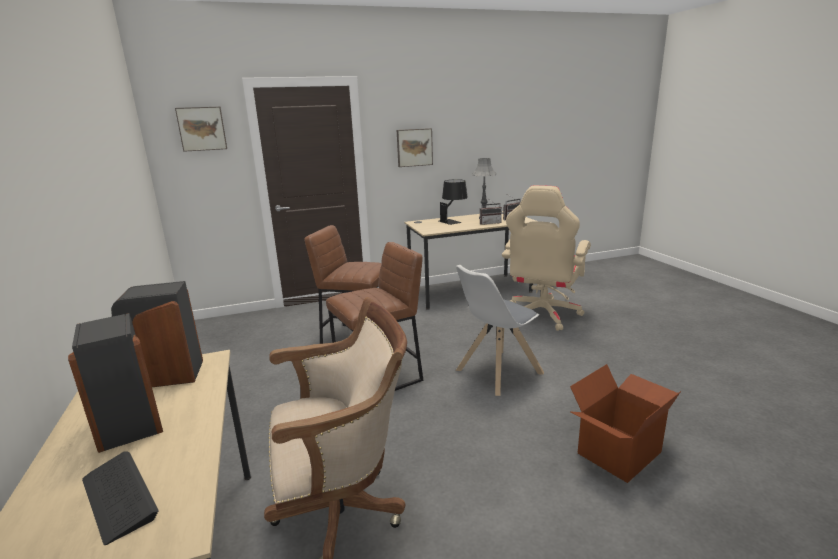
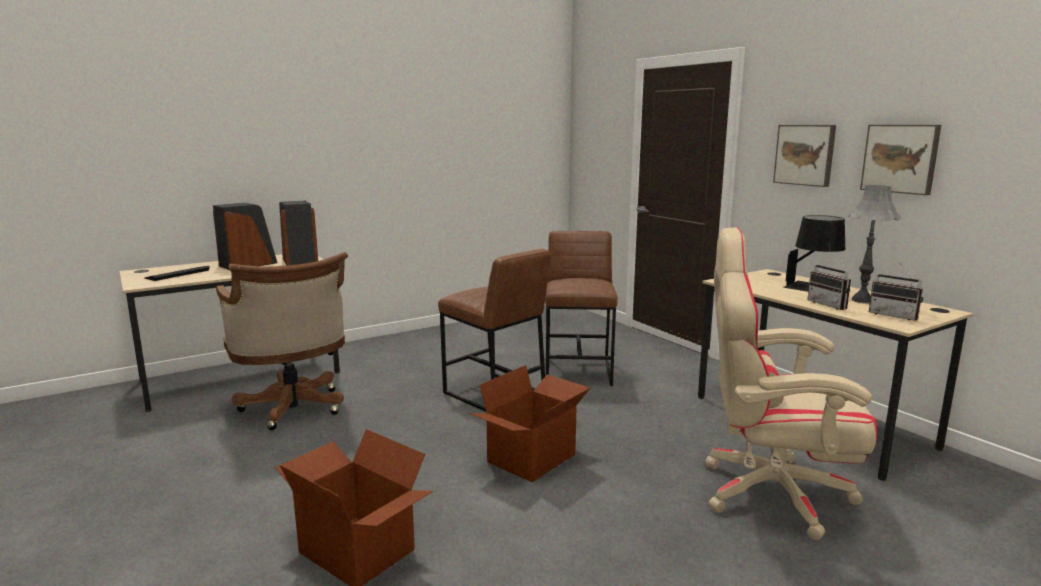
camera: 75 degrees right, 5 degrees down
(202, 128) = (603, 114): picture -> picture (900, 158)
(497, 372) = (533, 459): chair -> cardboard box

